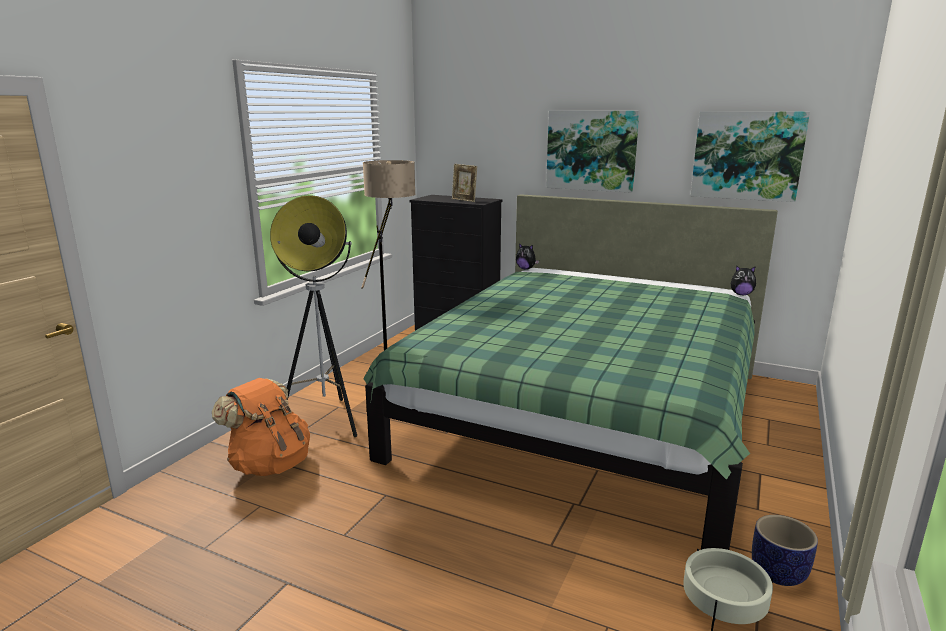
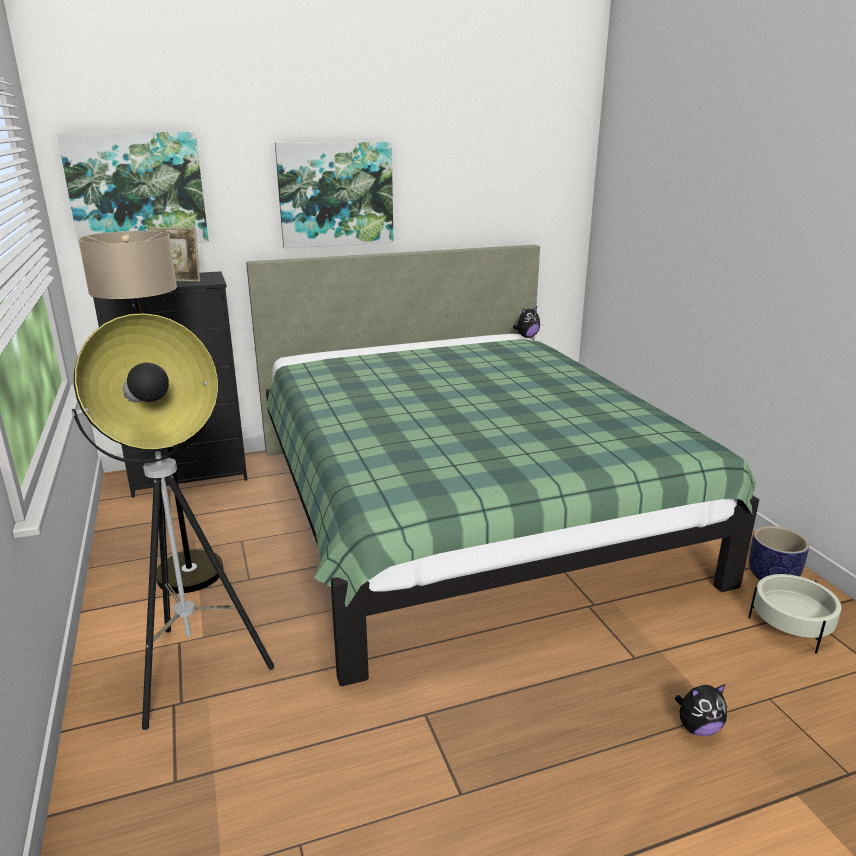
camera: 45 degrees left, 5 degrees up
(270, 464) = (214, 781): orange backpack -> none
(526, 269) = (284, 360): plush toy -> plush toy (697, 727)
(747, 155) = (503, 190): picture -> picture (137, 189)

